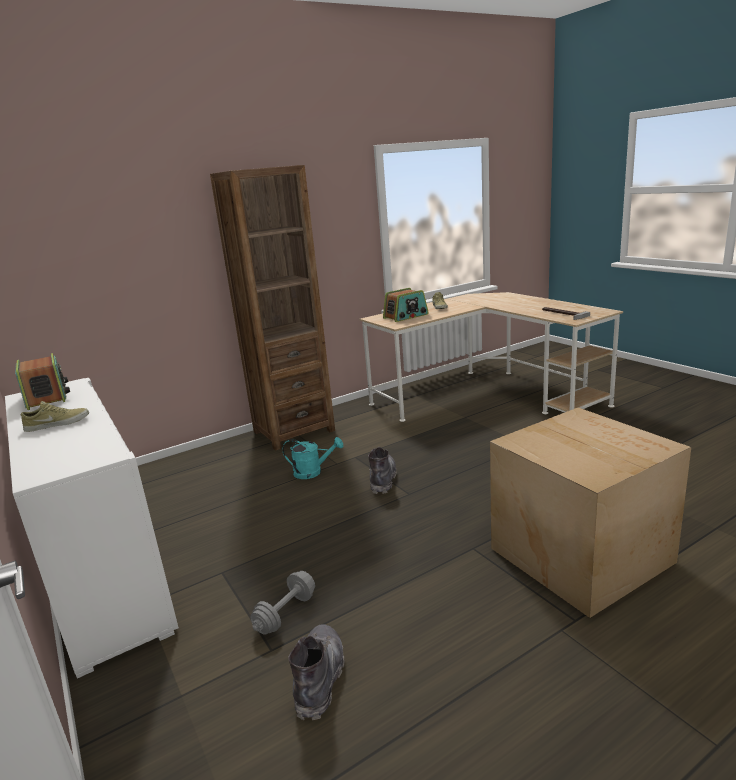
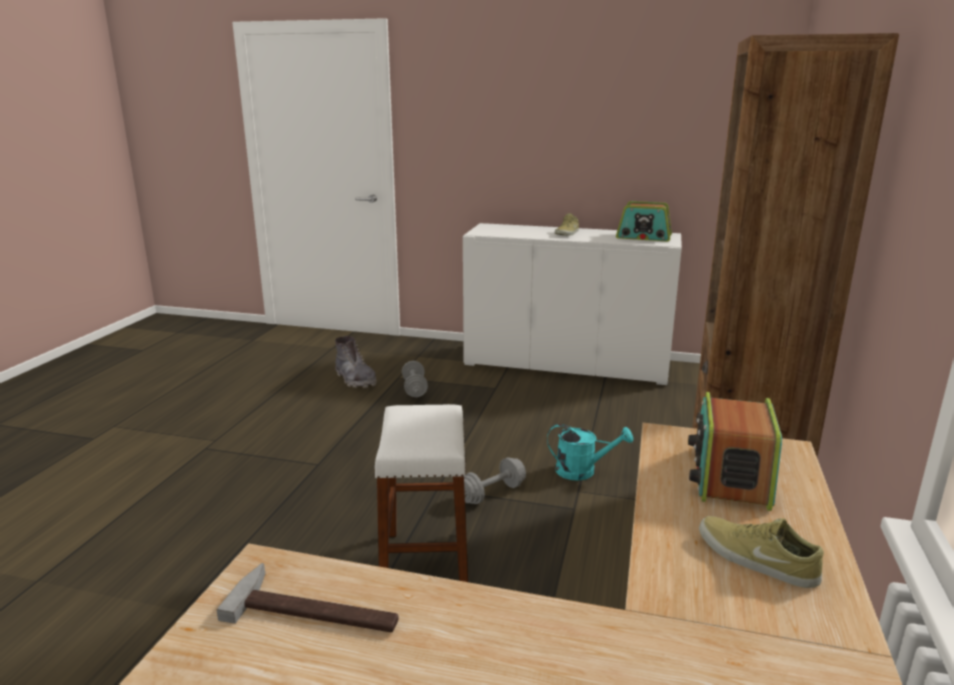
camera: 135 degrees right, 0 degrees up
(313, 472) = (583, 471): turquoise watering can -> turquoise watering can turned 135 degrees counterclockwise
(382, 479) = (492, 493): grey boot -> grey dumbbell
(464, 458) = (426, 567): none -> white stool
(580, 553) = (209, 495): cardboard box -> none

